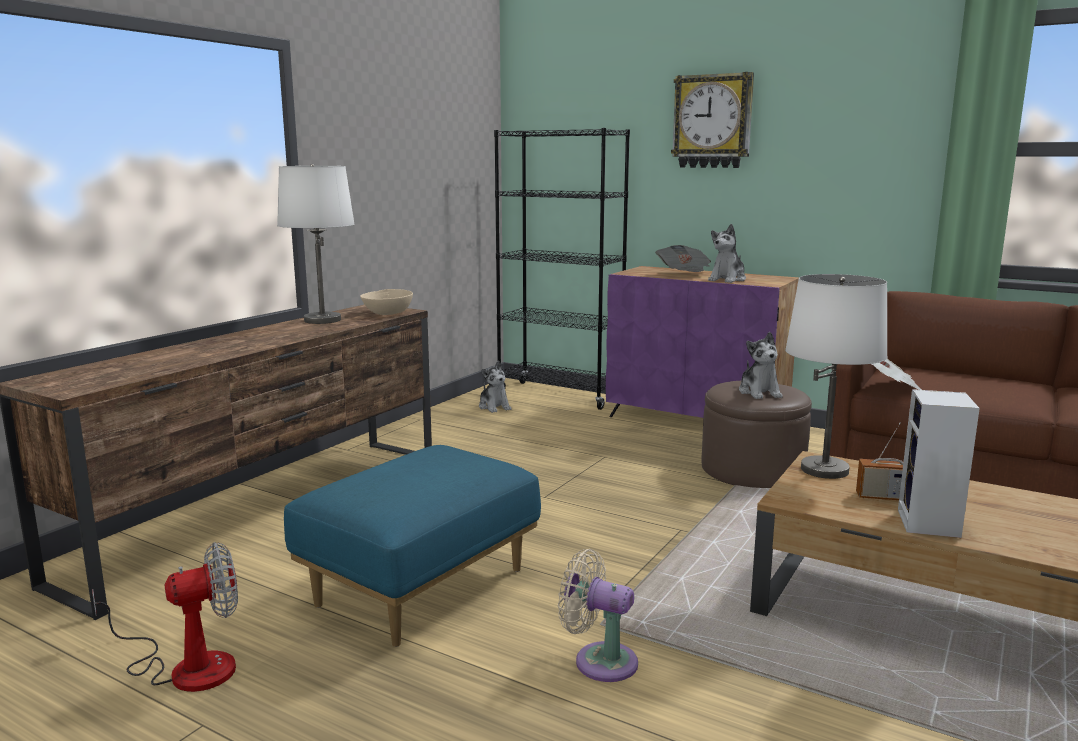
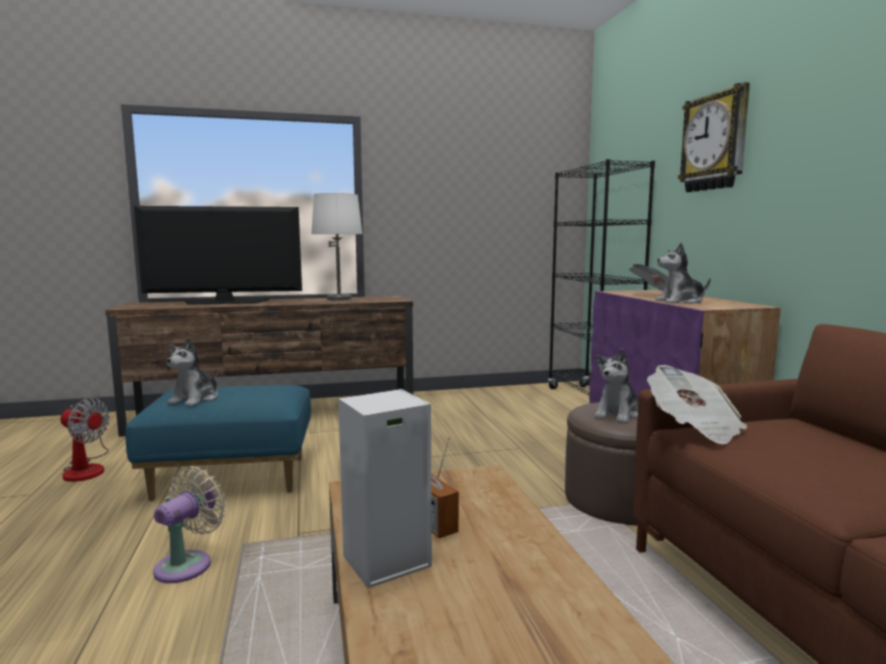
camera: 45 degrees right, 5 degrees down
(188, 351) = (224, 302): none -> television
(387, 313) = (384, 300): beige bowl -> none
(494, 407) = (525, 396): plush toy -> plush toy (196, 399)
(599, 660) = (188, 564): beige fan -> beige fan turned 45 degrees clockwise
(824, 470) = (462, 483): white table lamp -> none

